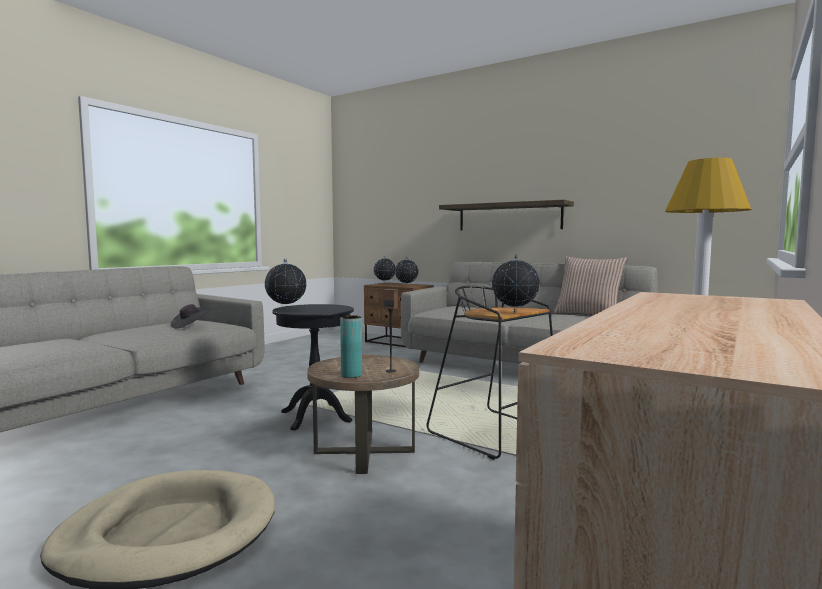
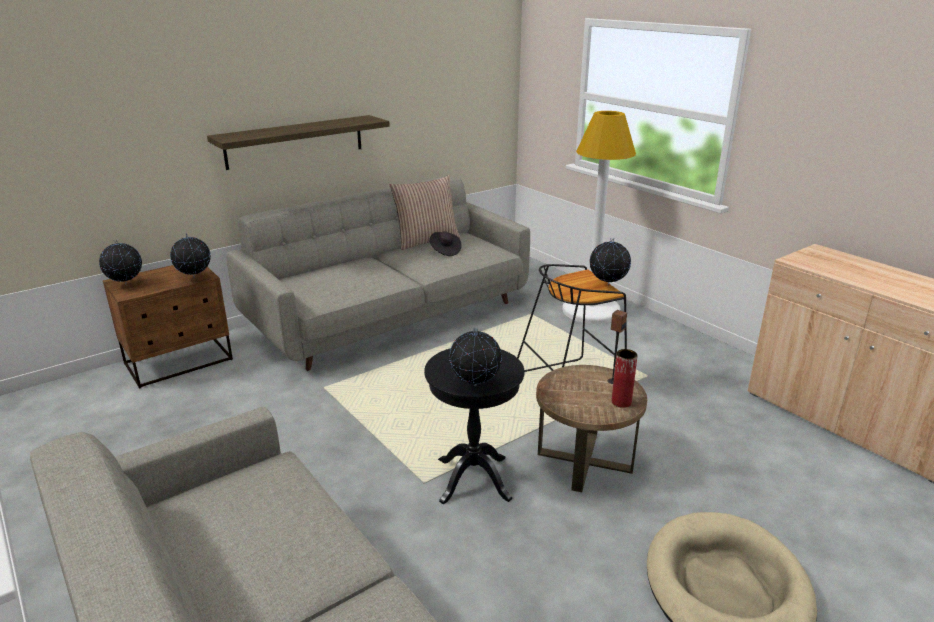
camera: 70 degrees left, 20 degrees up
(189, 326) = (279, 504): black hat -> black hat (445, 251)
(351, 375) = (621, 402): turquoise vase -> red vase

